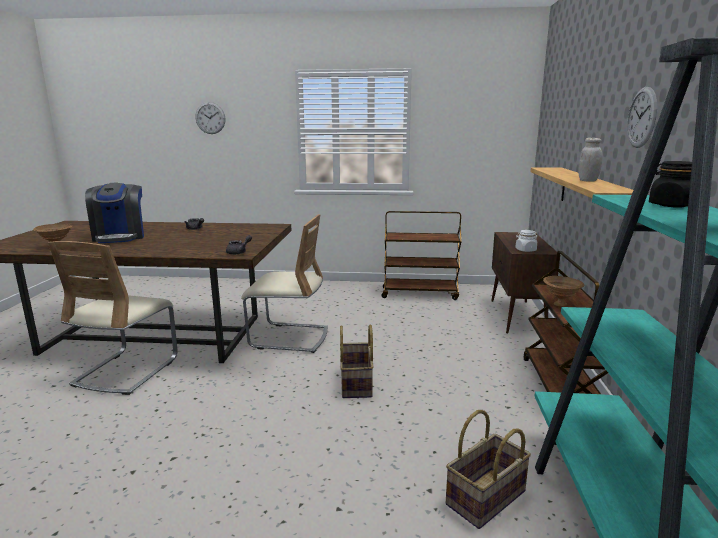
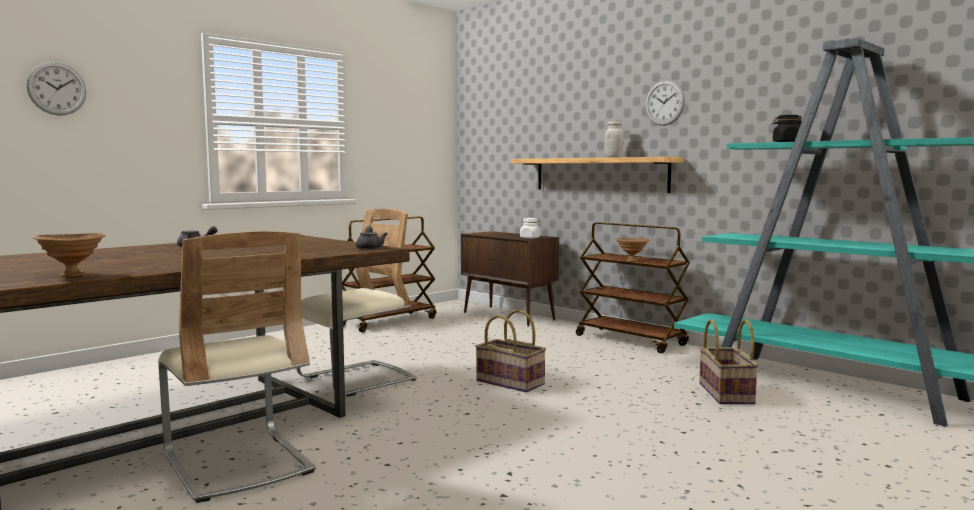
camera: 50 degrees left, 10 degrees down
(120, 237) = (118, 260): coffee machine -> none

